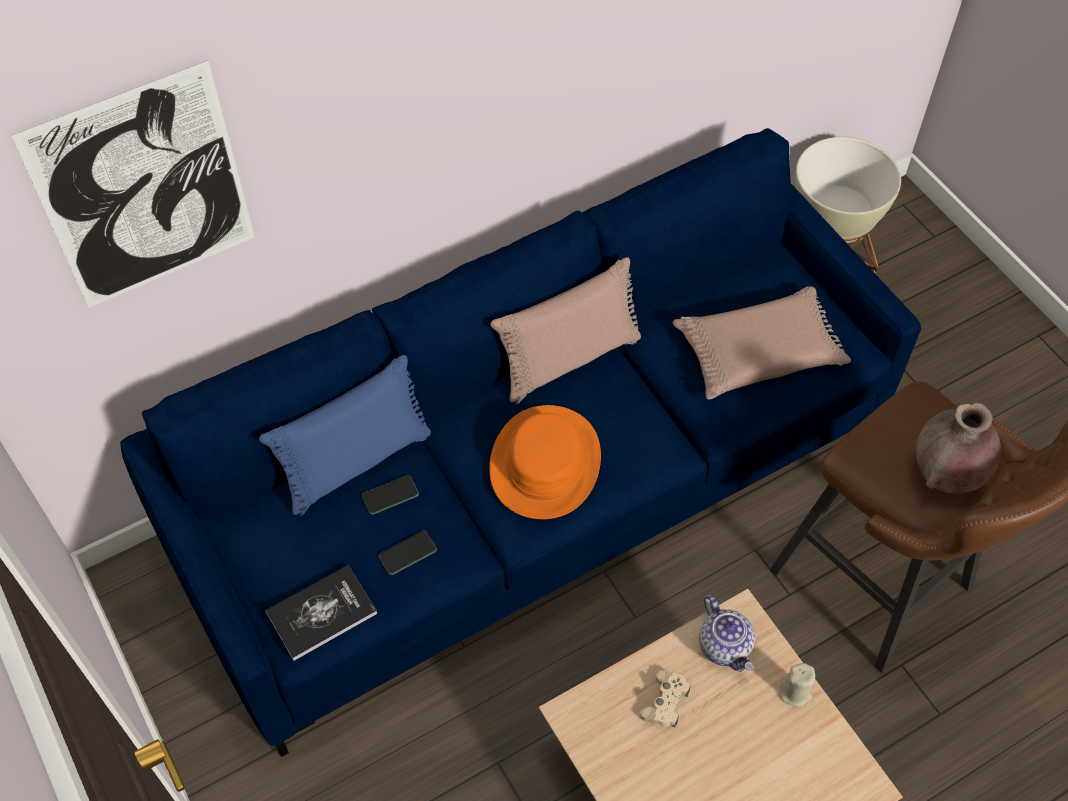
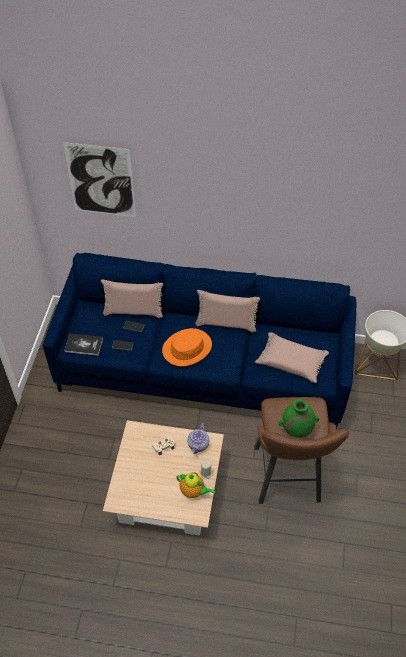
camera: 40 degrees right, 5 degrees down
(355, 462) = (133, 311): blue pillow -> beige pillow
(809, 747) = (193, 491): none -> teapot
(946, 476) = (296, 430): brown vase -> green vase

